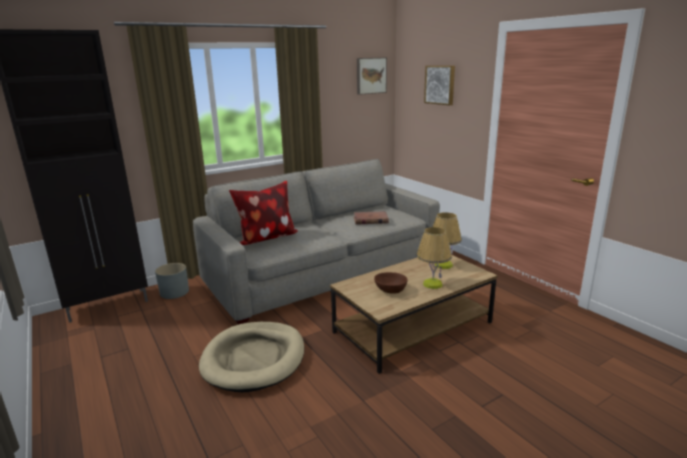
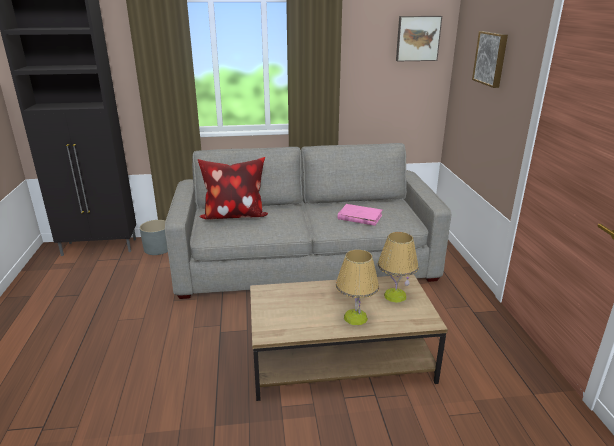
camera: 25 degrees right, 5 degrees up
(254, 359) = (161, 340): beige dog bed -> none
(370, 220) = (359, 217): brown book -> pink book
(390, 290) = (301, 312): brown bowl -> none

